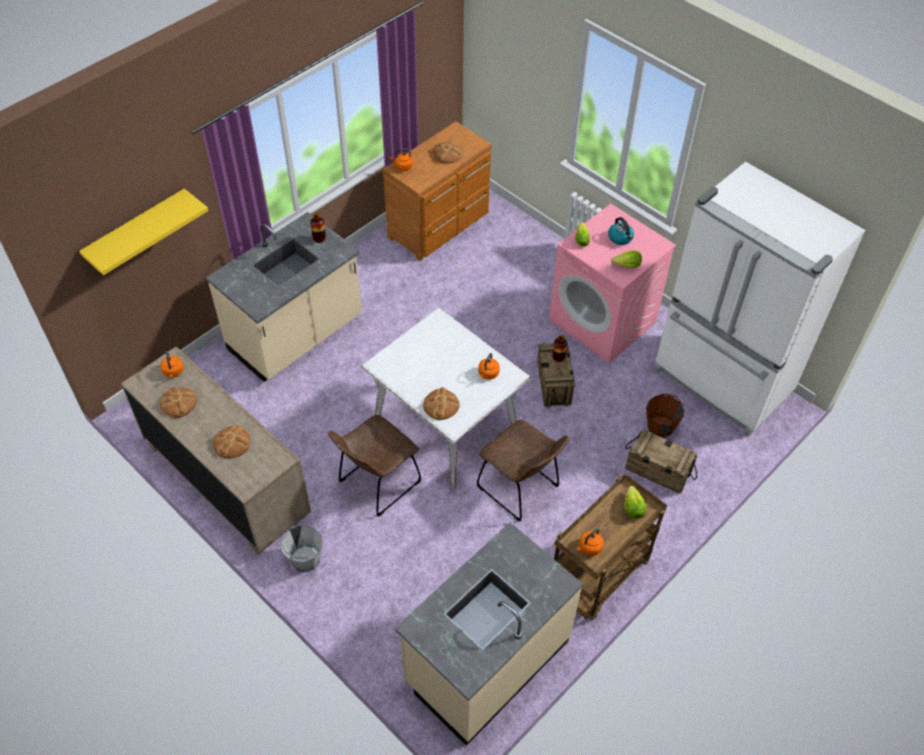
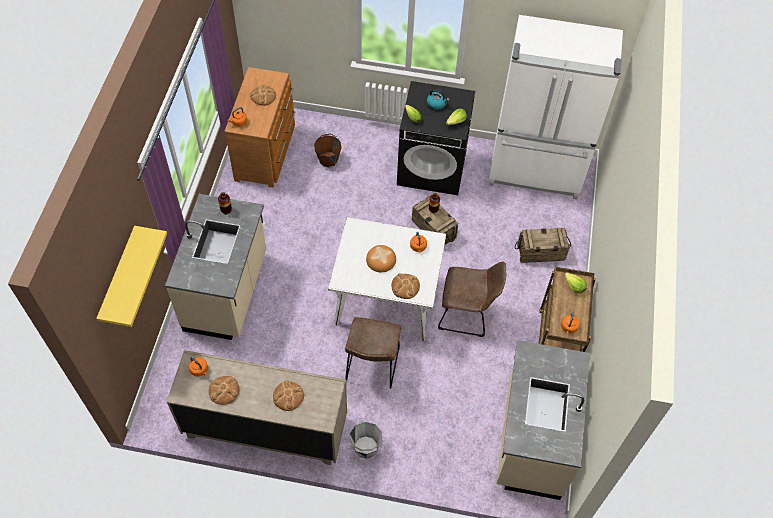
camera: 35 degrees left, 5 degrees up
(438, 366) = (381, 260): none -> bread
(603, 321) = (432, 167): pink washing machine -> black washing machine
(660, 427) = (521, 222): brown bucket -> brown bucket (328, 160)

